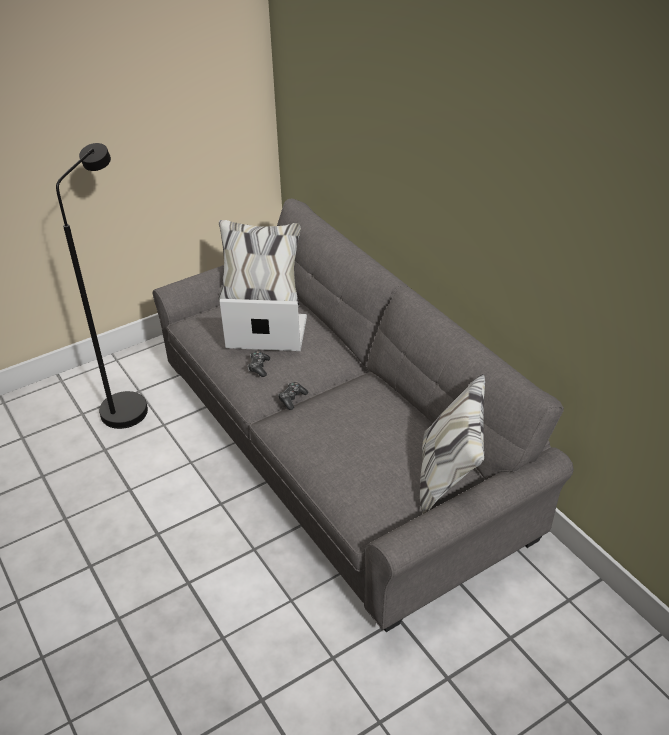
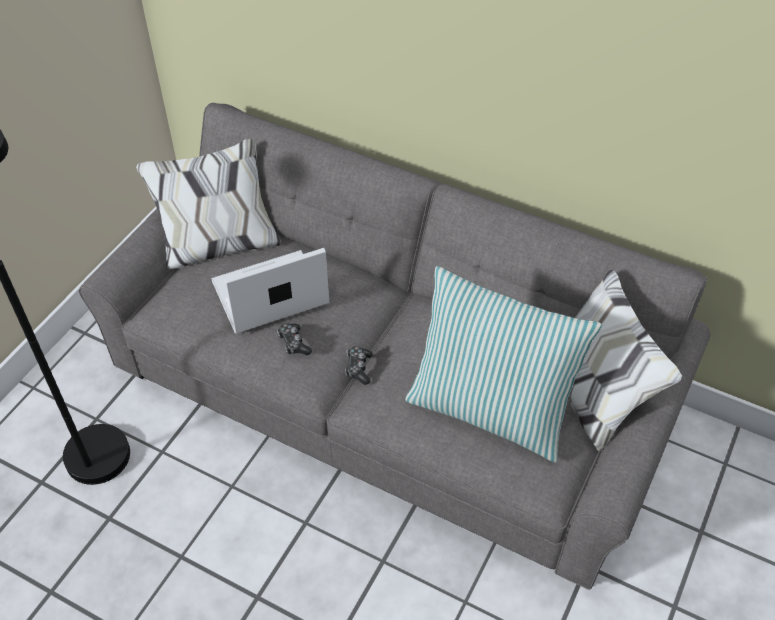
camera: 30 degrees left, 10 degrees up
(360, 456) = (490, 410): none -> pillow

